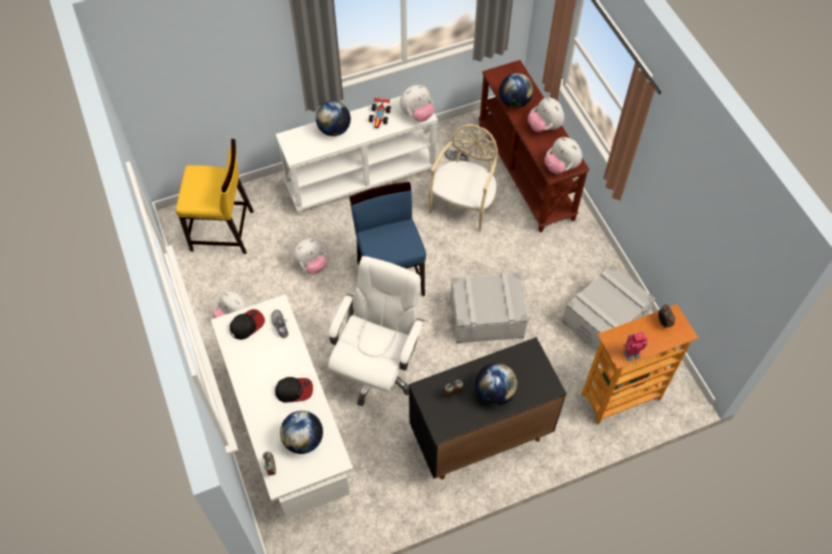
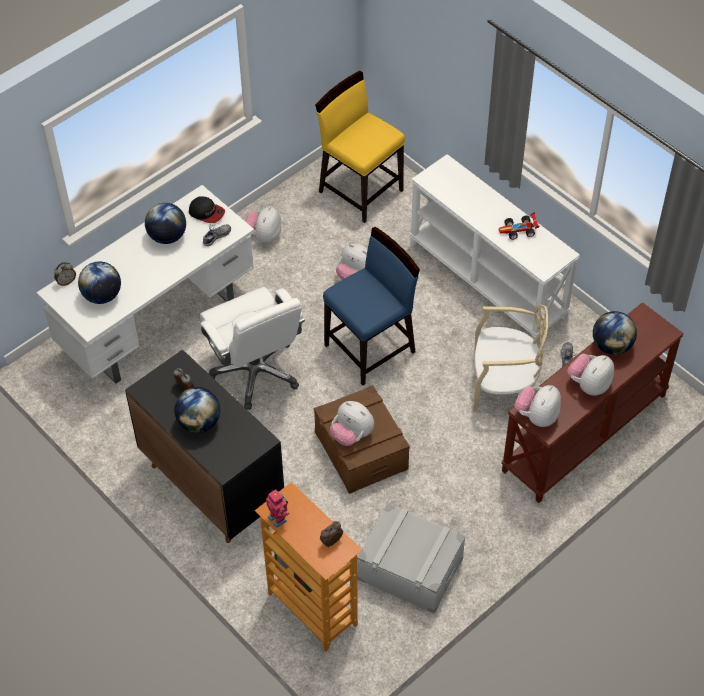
camera: 70 degrees right, 5 degrees down
(223, 231) = (360, 190): yellow chair -> yellow chair turned 150 degrees clockwise
(294, 390) = (151, 271): cap -> none
(334, 130) = (478, 198): globe -> globe (167, 237)
(377, 368) = (256, 372): white office chair -> white office chair turned 60 degrees clockwise
(417, 114) = (540, 261): plush toy -> plush toy (352, 435)
(486, 316) = (361, 450): grey storage box -> brown storage box

